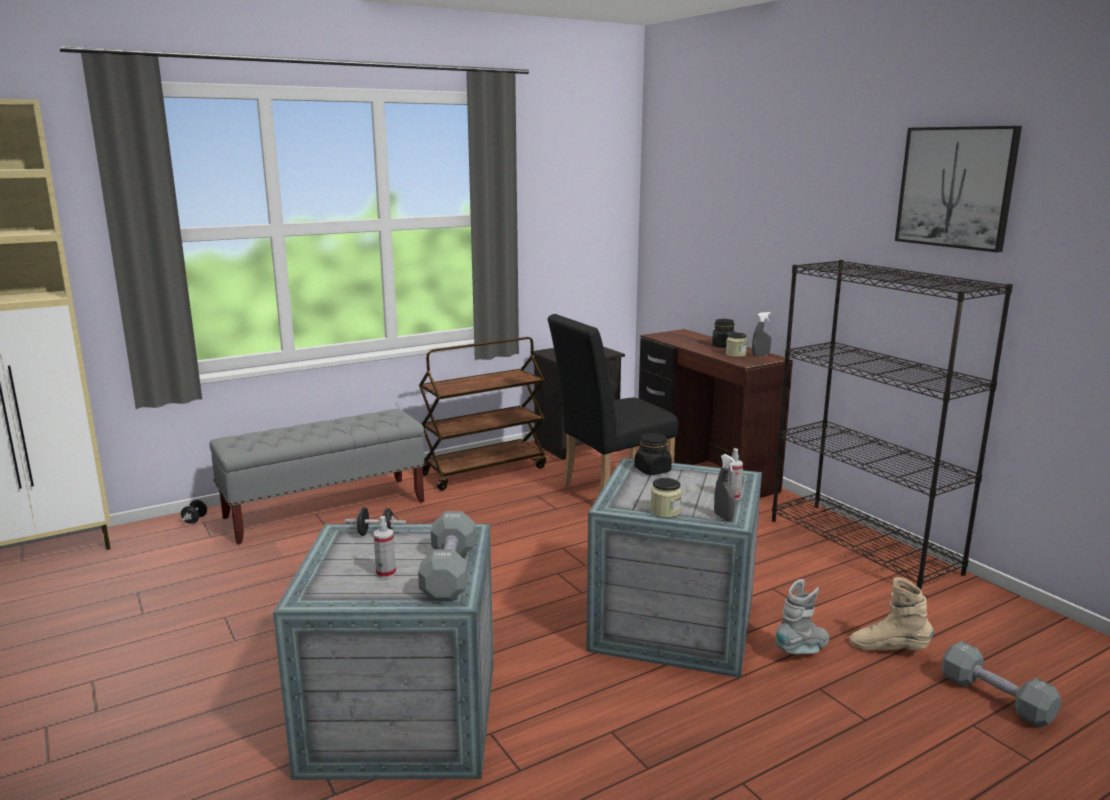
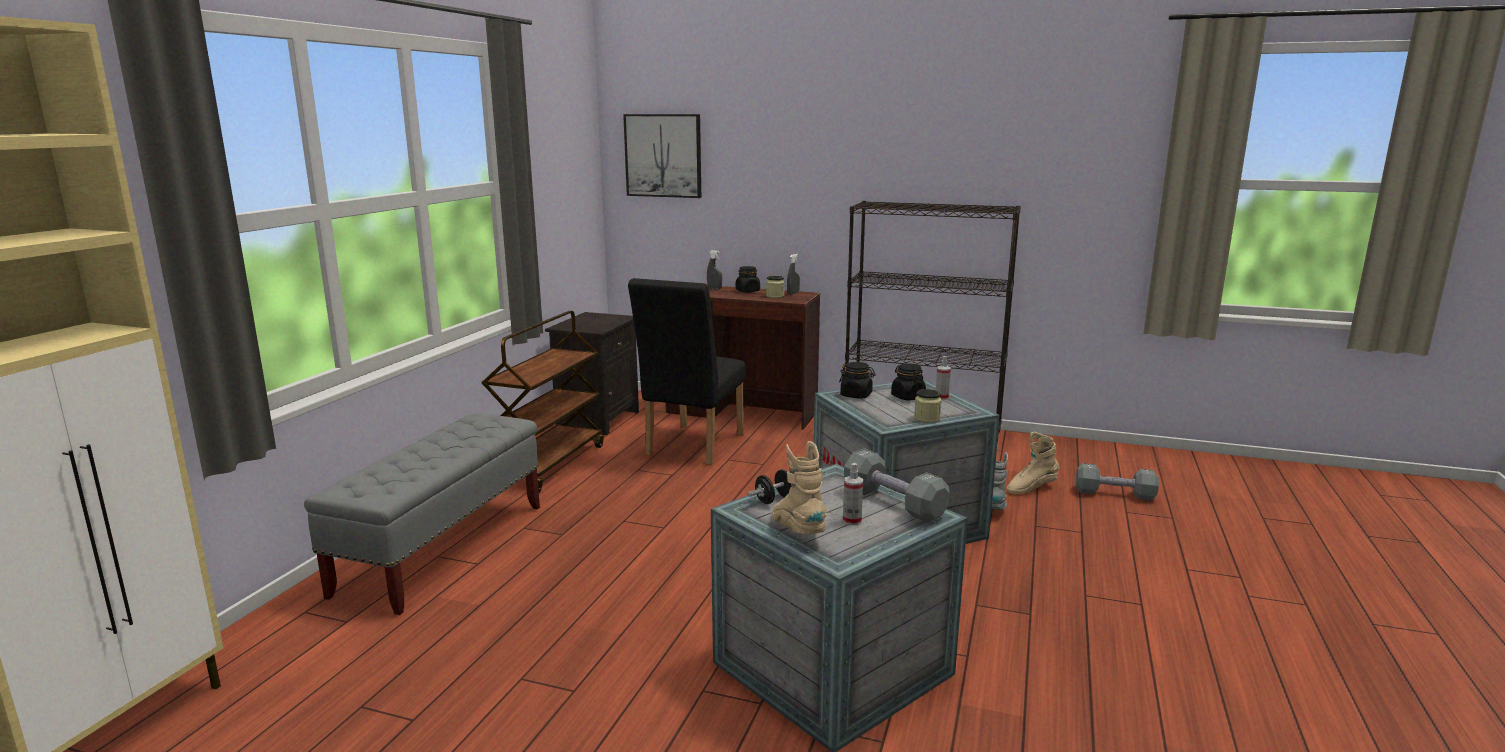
camera: 40 degrees left, 0 degrees up
(195, 520) = (287, 614): black dumbbell -> none
(333, 564) = (798, 531): none -> beige boot
(698, 486) = (907, 397): none -> black jar
(723, 517) = (965, 411): grey spray bottle -> grey spray bottle (714, 289)
(956, 187) = (964, 135): picture -> picture (663, 155)

